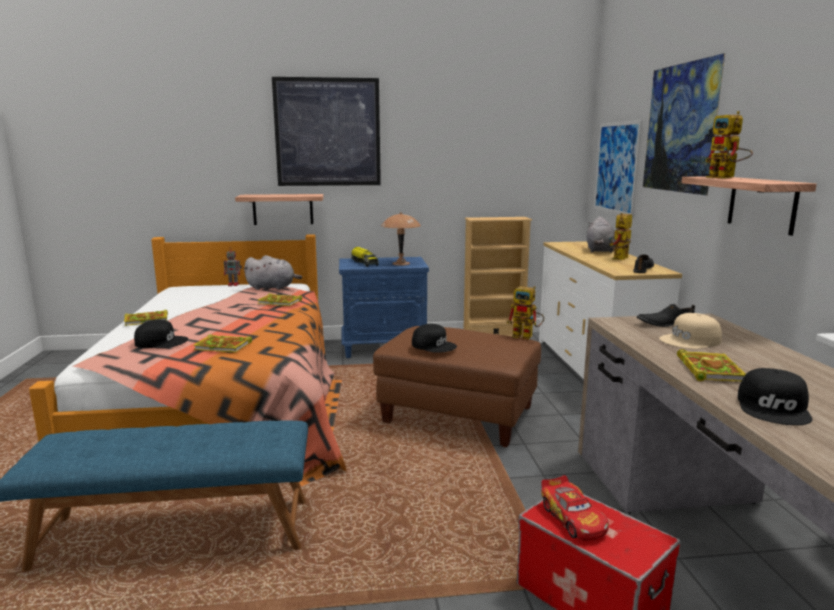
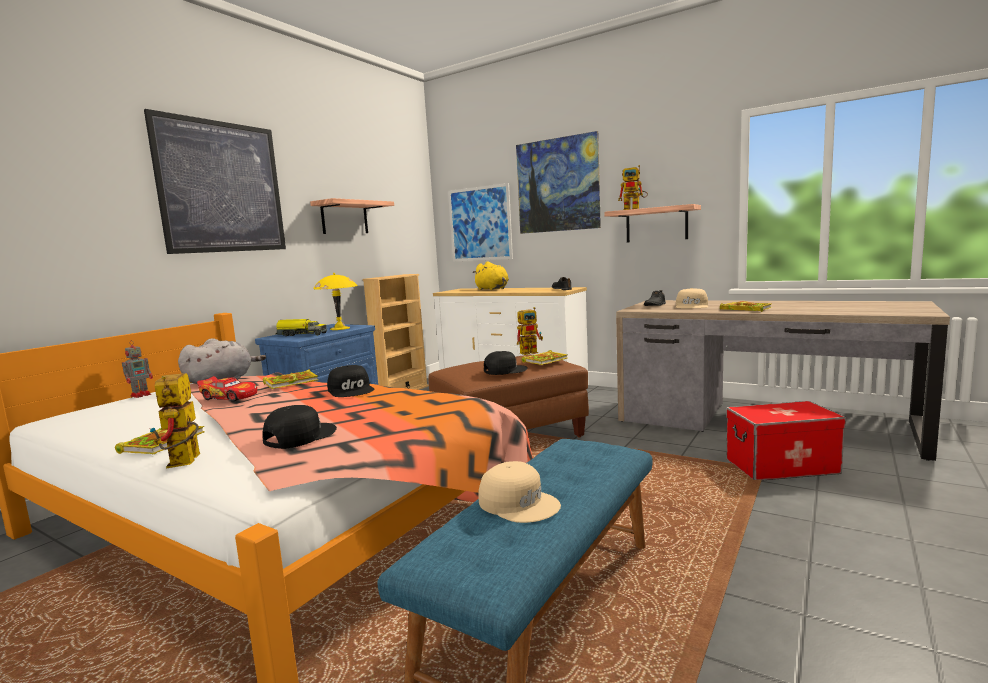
camera: 50 degrees left, 5 degrees down
(141, 440) = (519, 503): none -> beige cap
(224, 346) = (386, 414): book -> book (545, 360)
(283, 209) = (176, 285): shelf -> shelf (344, 218)
(401, 263) = (340, 328): brown table lamp -> yellow table lamp
(573, 518) = (770, 414): toy car -> toy car (229, 397)
(599, 251) = (492, 289): grey plush toy -> yellow plush toy
(620, 259) = (526, 289): toy robot -> toy robot (185, 463)
(774, 408) = (811, 310): black cap -> black cap (351, 390)

